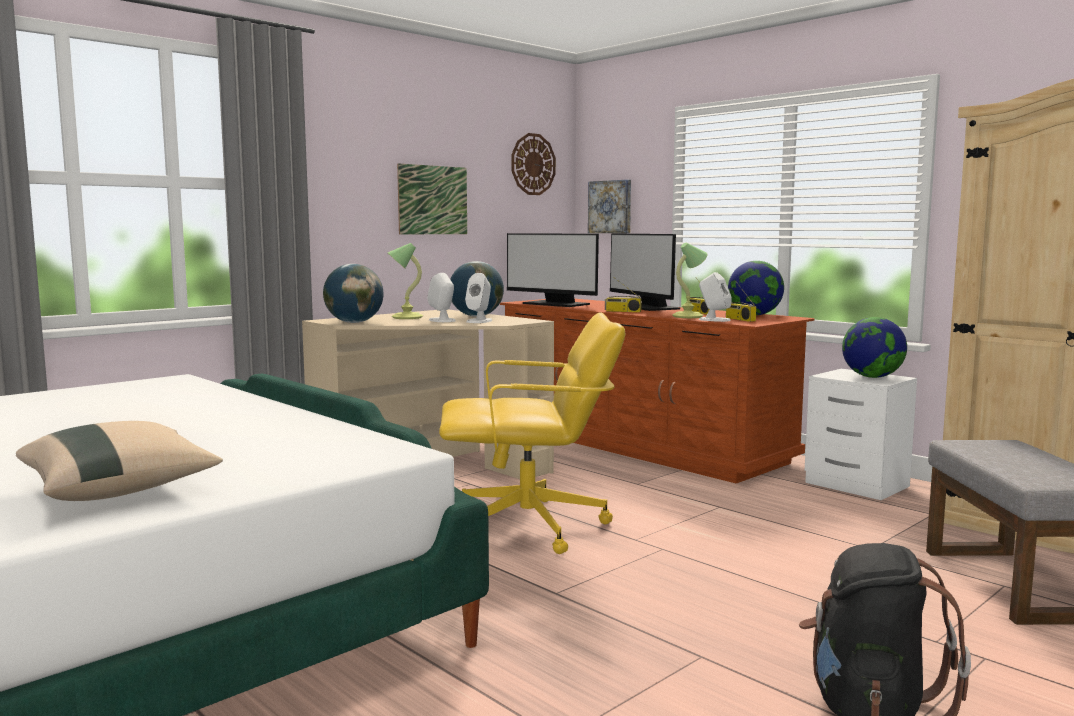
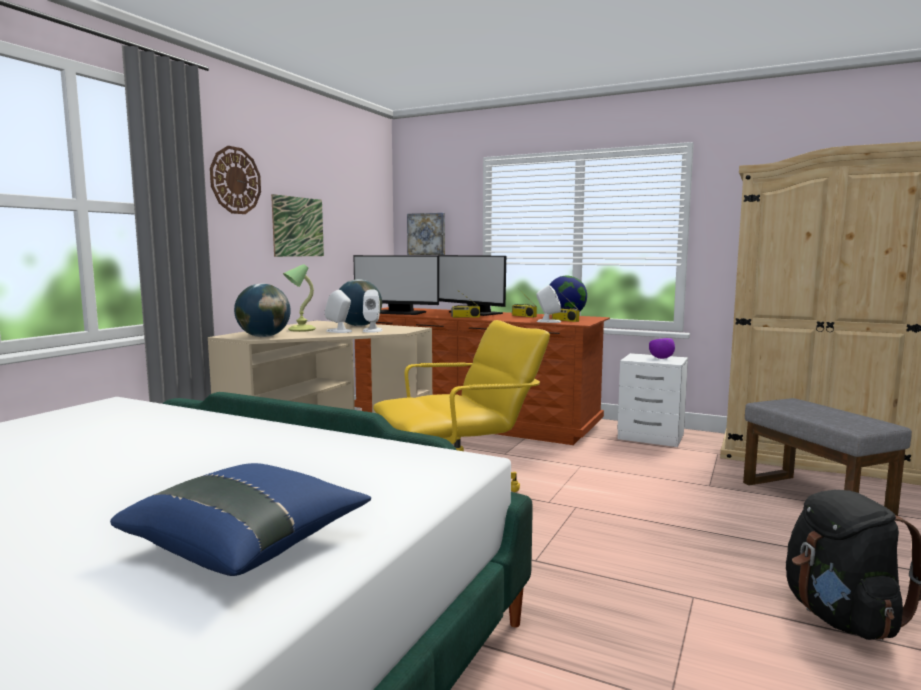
camera: 20 degrees left, 0 degrees up
(120, 489) = (249, 545): beige pillow -> blue pillow
(533, 164) = (366, 198): wall clock -> wall clock (235, 180)
(689, 316) = (524, 319): table lamp -> none
(872, 377) = (661, 358): globe -> purple bowl

